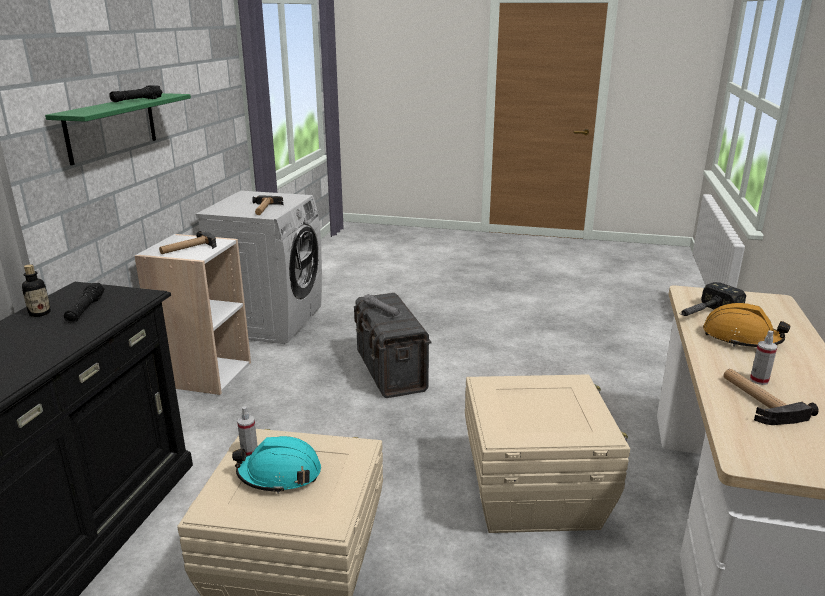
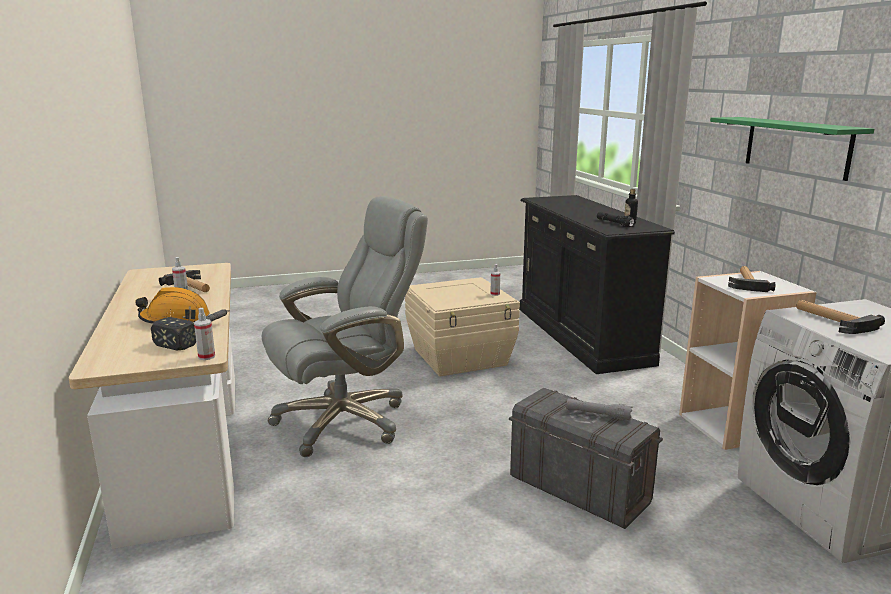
camera: 150 degrees right, 5 degrees down
(137, 100) = (795, 123): black flashlight -> none
(279, 474) = (465, 292): turquoise hard hat -> none
(534, 492) = (347, 423): beige storage box -> grey office chair
(687, 291) = (206, 357): none -> spray bottle

